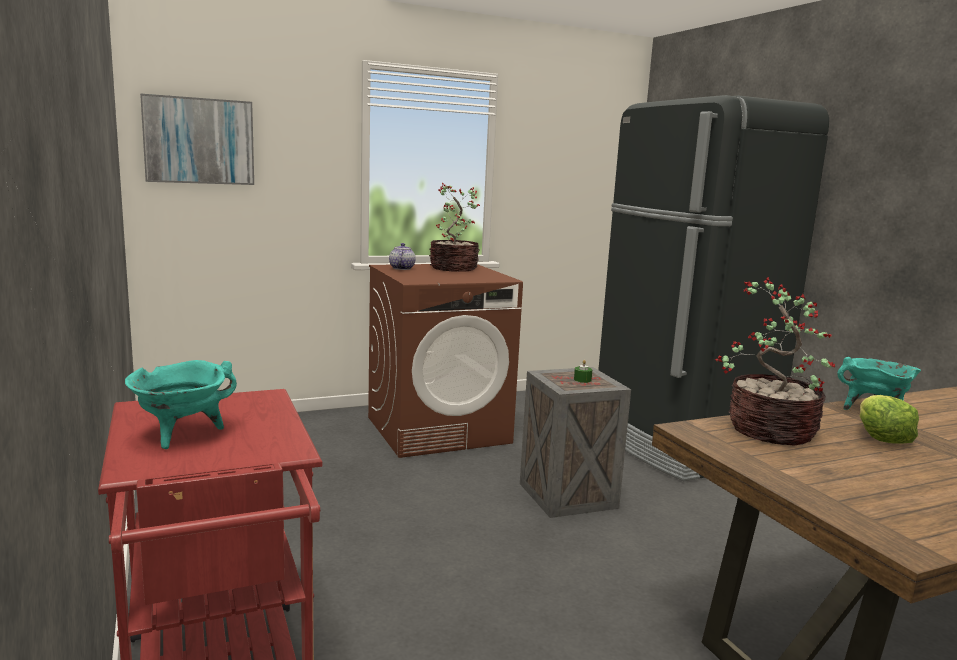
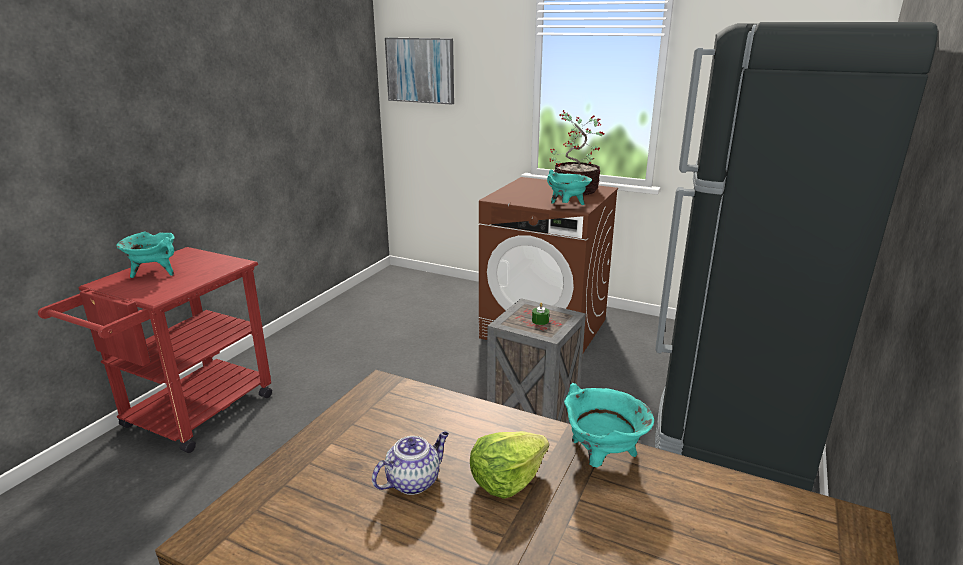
camera: 50 degrees right, 10 degrees up
(401, 268) = (531, 184): teapot -> teapot (413, 481)
(489, 278) = (567, 206): none -> turquoise cooking pot
(768, 430) = (433, 416): potted plant -> none

